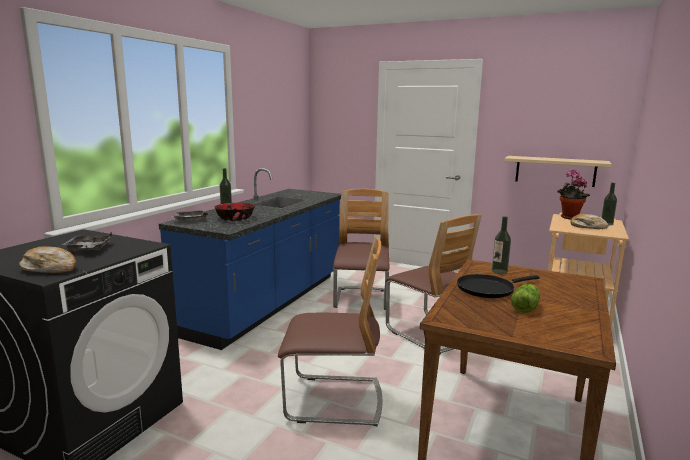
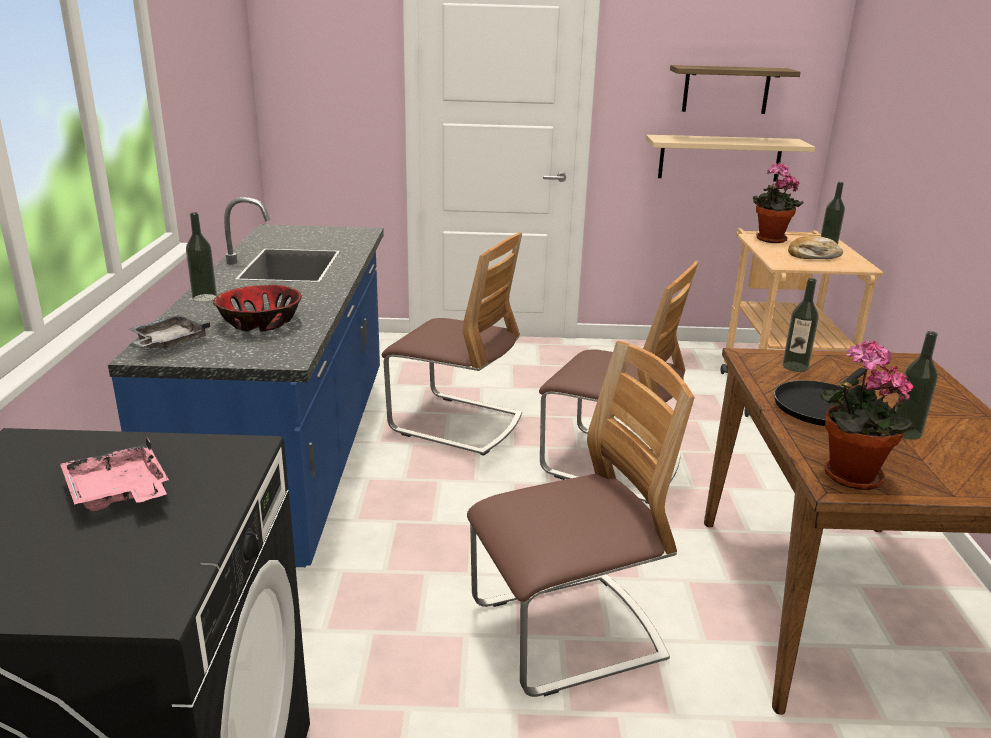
camera: 25 degrees left, 10 degrees up
(50, 269) = (117, 579): bread -> none
(88, 249) = (119, 493): grey tray -> pink tray
(361, 300) = (456, 423): chair -> chair turned 135 degrees clockwise
(455, 317) = (847, 476): none -> potted plant
(526, 307) = (905, 432): lettuce -> bottle
(558, 130) = (726, 89): none -> shelf

